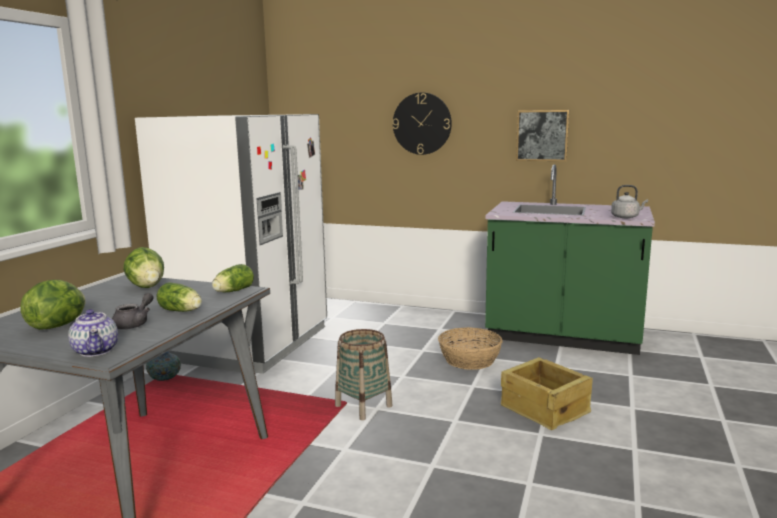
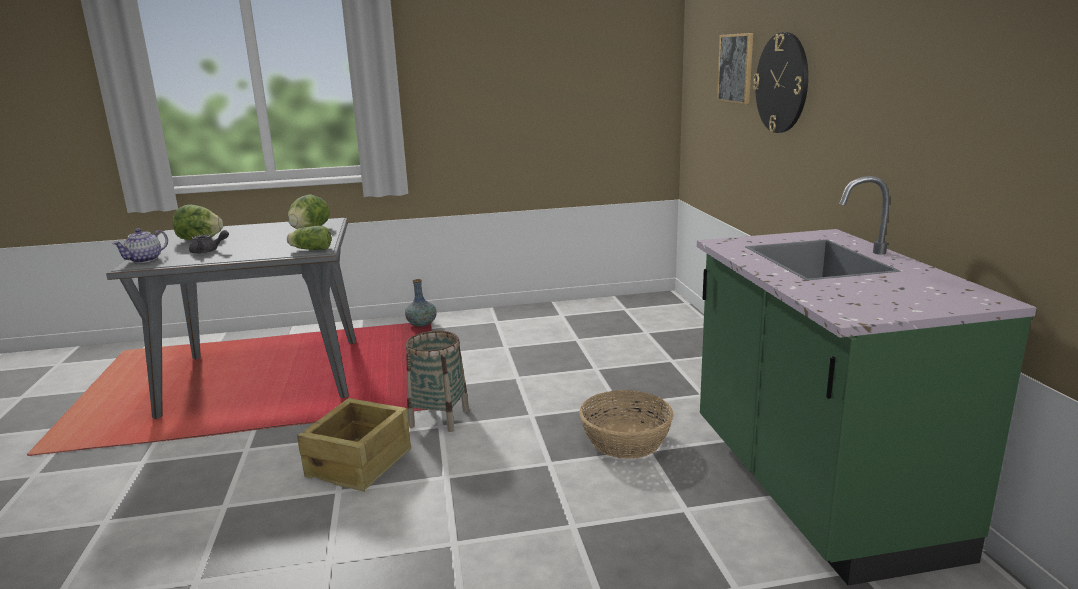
camera: 60 degrees right, 5 degrees up
(182, 311) = (245, 252): lettuce -> none
(250, 344) = (527, 325): white fridge -> none
(542, 135) = (903, 117): picture -> picture (736, 68)
(544, 408) = (530, 530): crate -> crate (360, 462)
(626, 217) = (846, 305): grey kettle -> none

